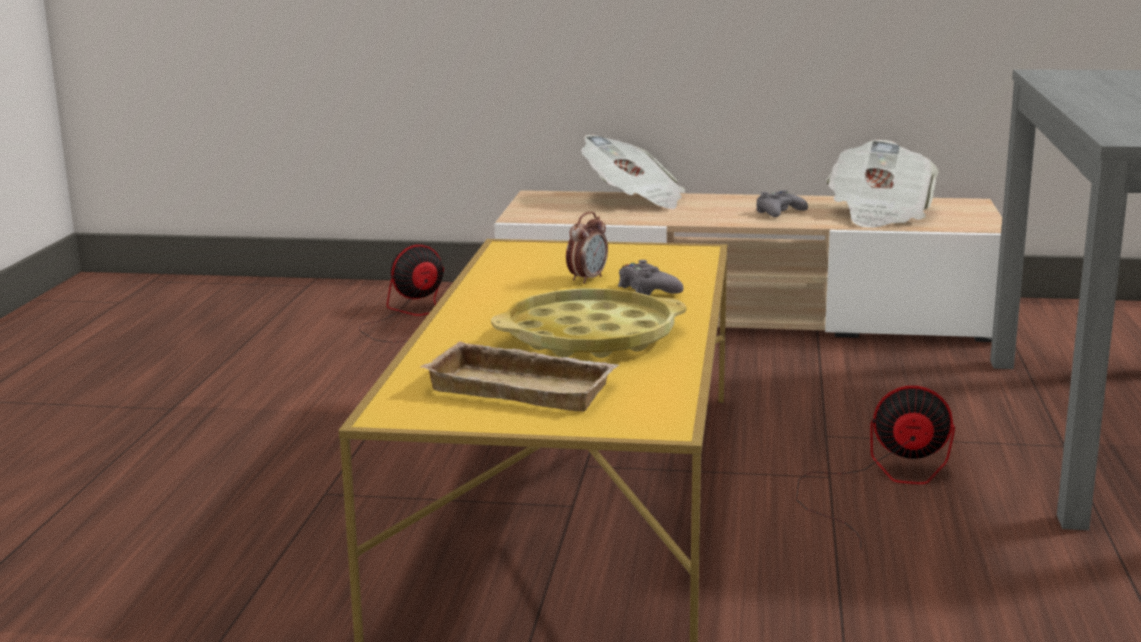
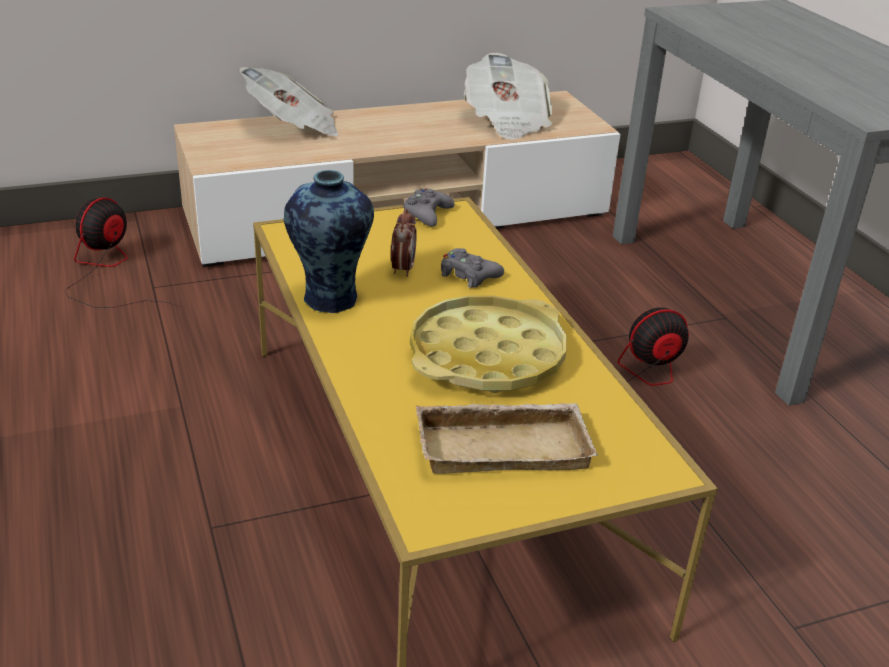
camera: 30 degrees left, 15 degrees up
(489, 288) = (330, 300): none -> vase
(779, 212) = (428, 128): grey game controller -> grey game controller (426, 214)

